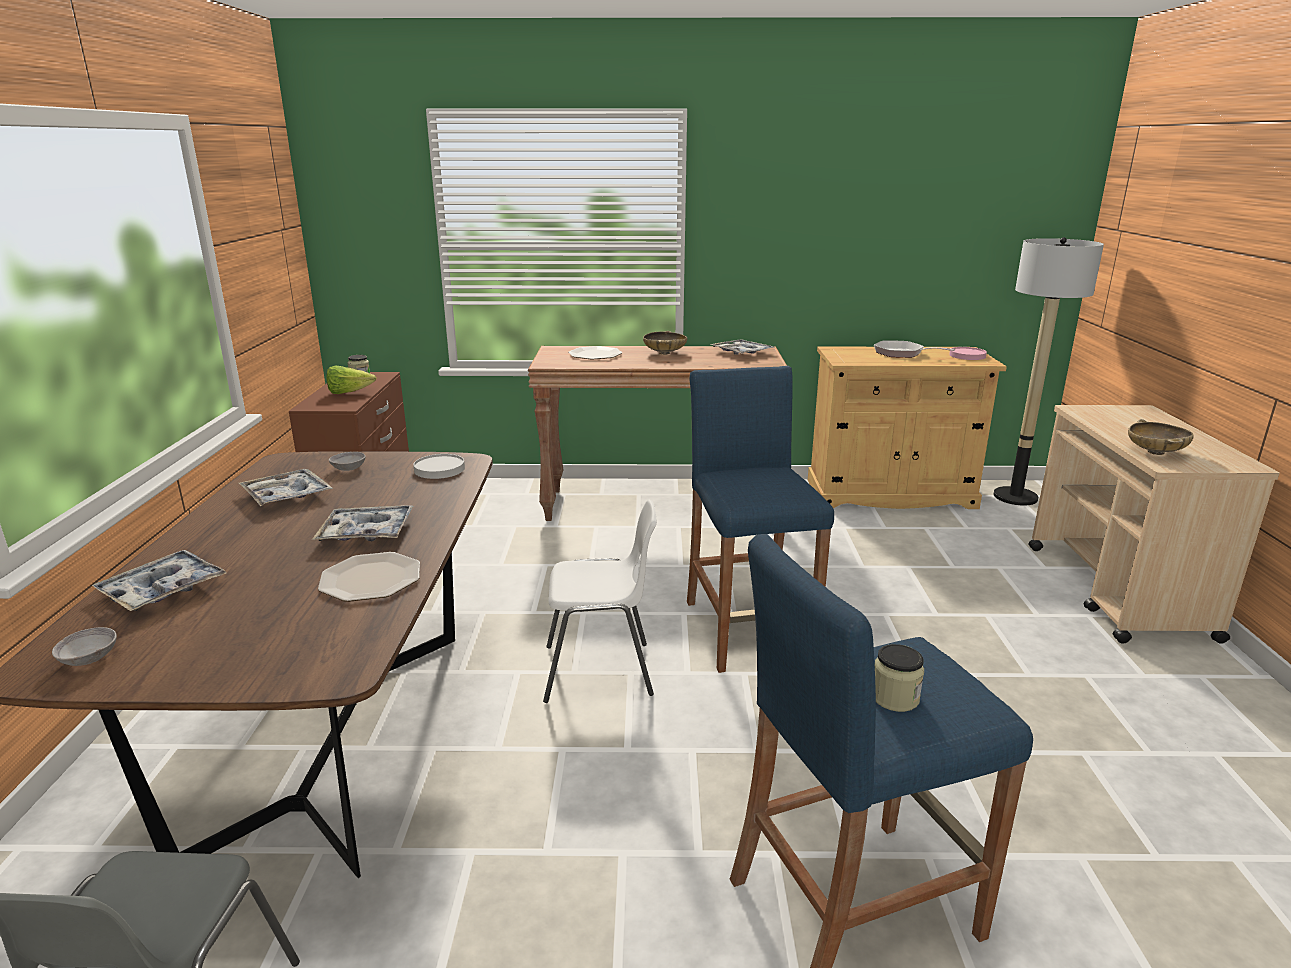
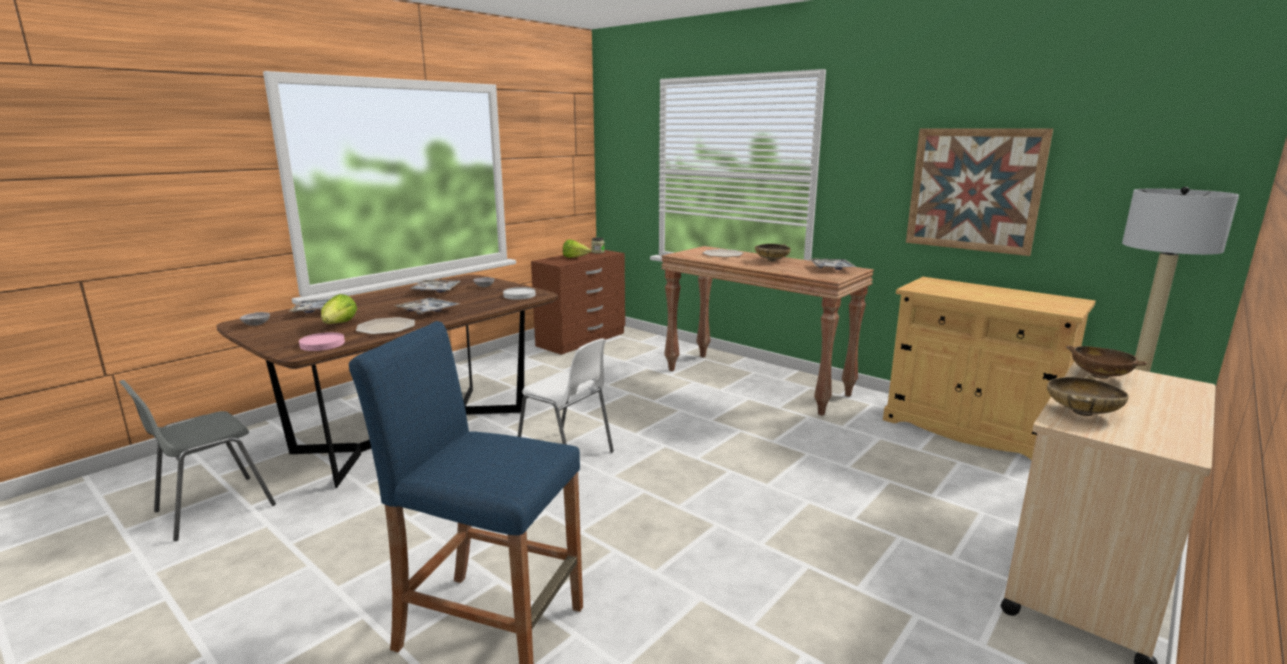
camera: 40 degrees right, 5 degrees down
(271, 602) = (339, 325): none -> lettuce
(749, 630) = (689, 470): blue stool -> none
(864, 248) = (974, 190): none -> picture
(894, 697) = (473, 457): jar -> none
(902, 353) = (991, 292): frying pan -> none
(967, 356) = (1060, 304): pink plate -> pink plate (322, 344)
(1097, 417) = (1099, 376): none -> brown bowl

